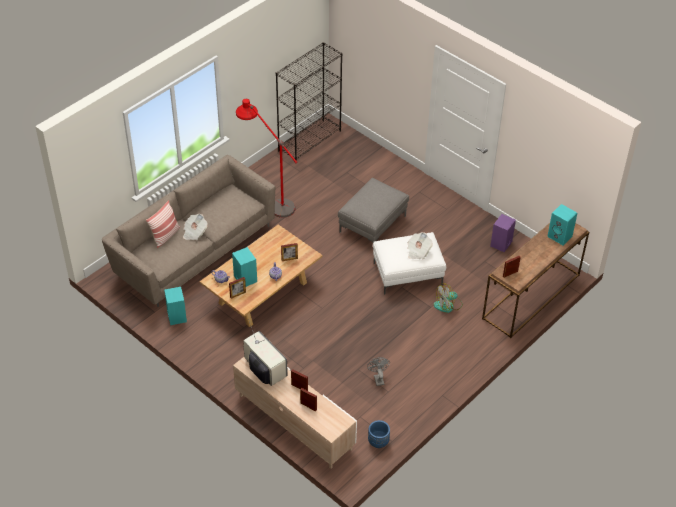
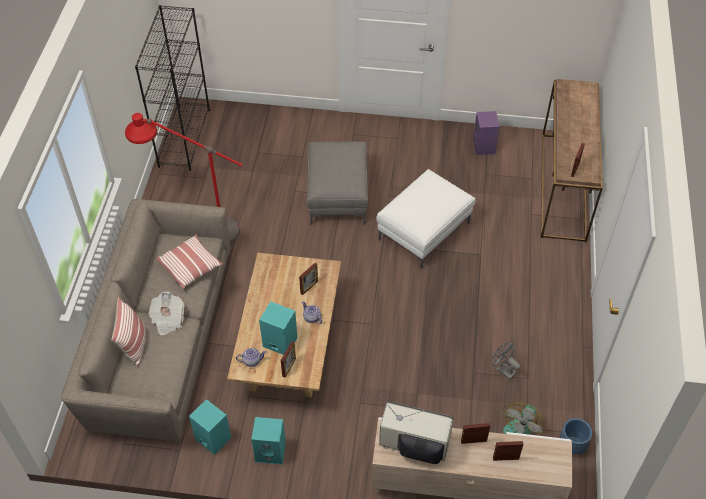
camera: 35 degrees left, 5 degrees up
(232, 211) = (190, 266): none -> pillow
(418, 251) = (438, 198): newspaper -> none
(448, 305) = (495, 242): fan -> fan (521, 423)
(560, 236) = (580, 102): turquoise speaker -> turquoise speaker (271, 451)

